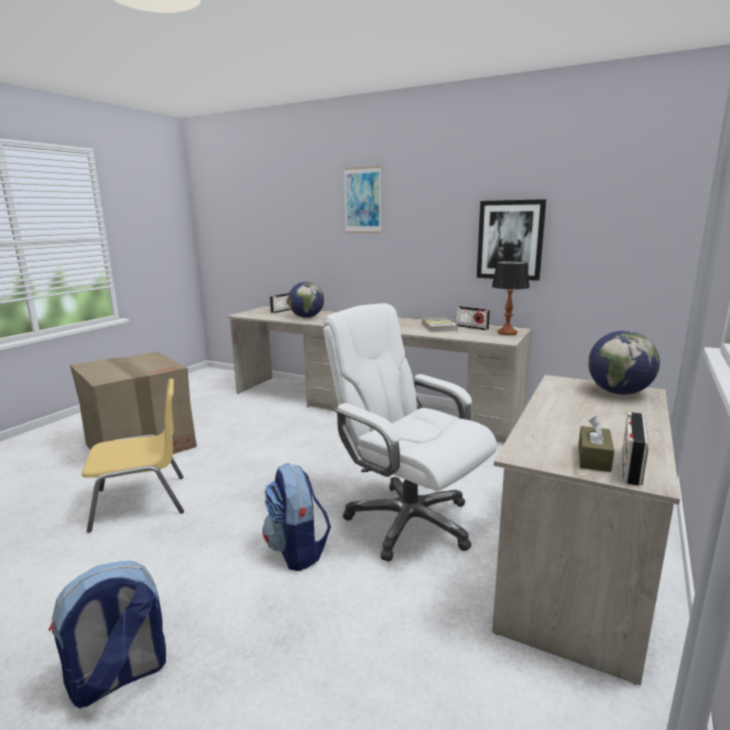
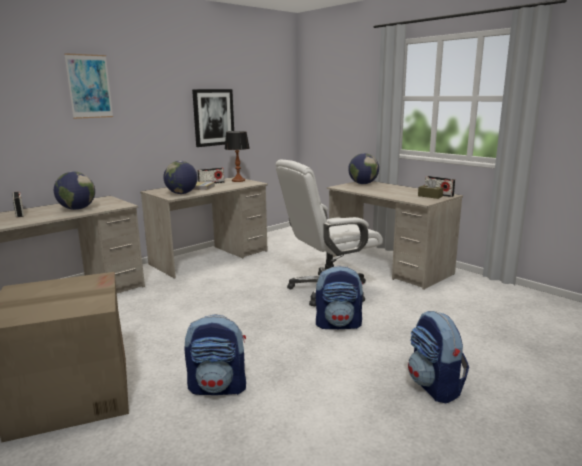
camera: 70 degrees left, 0 degrees up
(141, 502) = (218, 387): yellow chair -> backpack
(401, 328) = (182, 193): none -> globe

